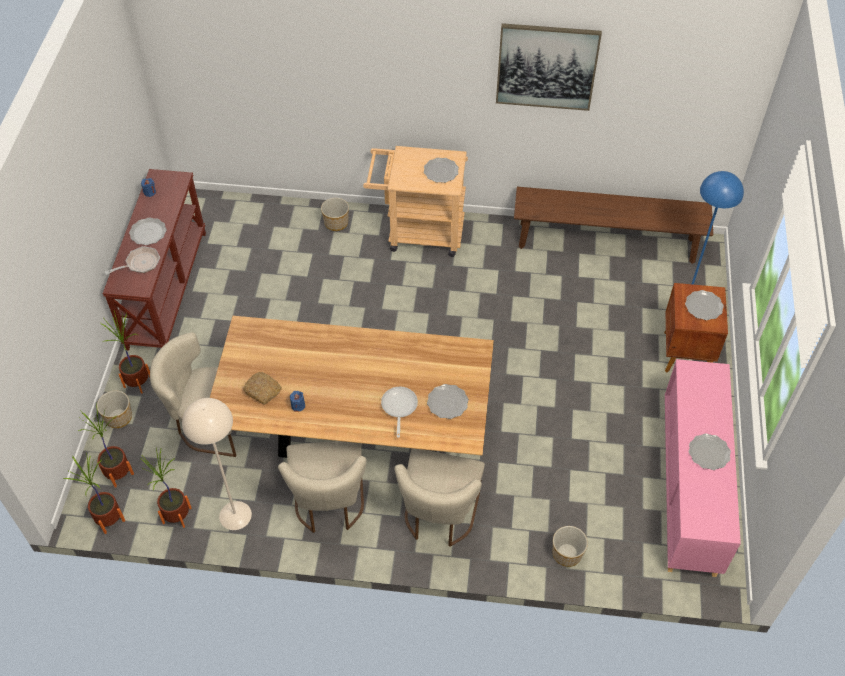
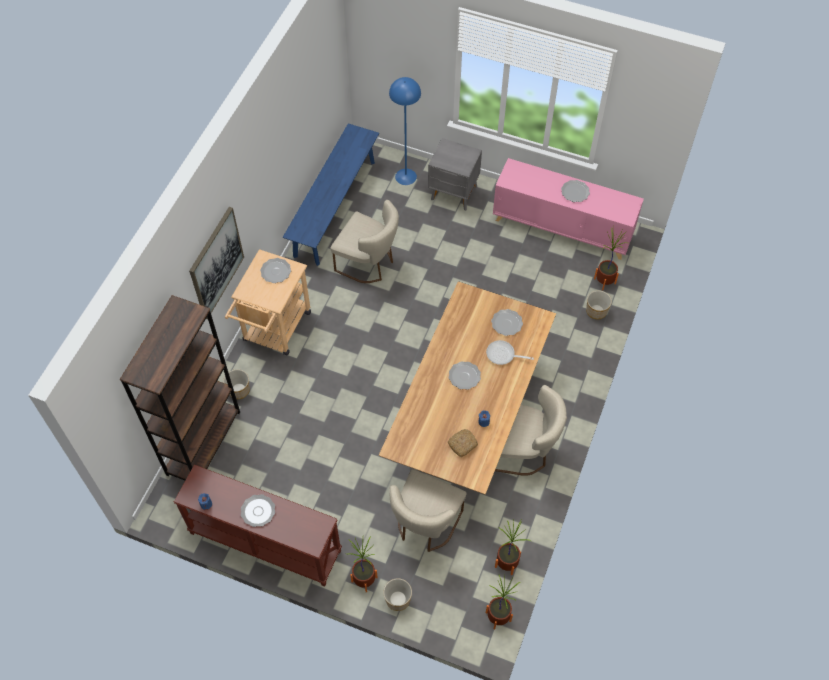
camera: 75 degrees left, 5 degrees up
(118, 473) = (455, 605): potted plant -> potted plant (604, 281)
(140, 263) = (294, 522): frying pan -> none
(235, 515) = (517, 519): beige floor lamp -> none
(268, 212) = (203, 442): none -> brown bookcase
(439, 517) = (550, 380): beige chair -> beige chair (369, 263)
(546, 66) = (270, 140): picture -> picture (216, 263)
(606, 243) = (334, 208): brown bench -> blue bench
(686, 354) = (454, 194): brown nightstand -> grey nightstand
(703, 306) = (455, 155): plate -> plate (464, 376)

